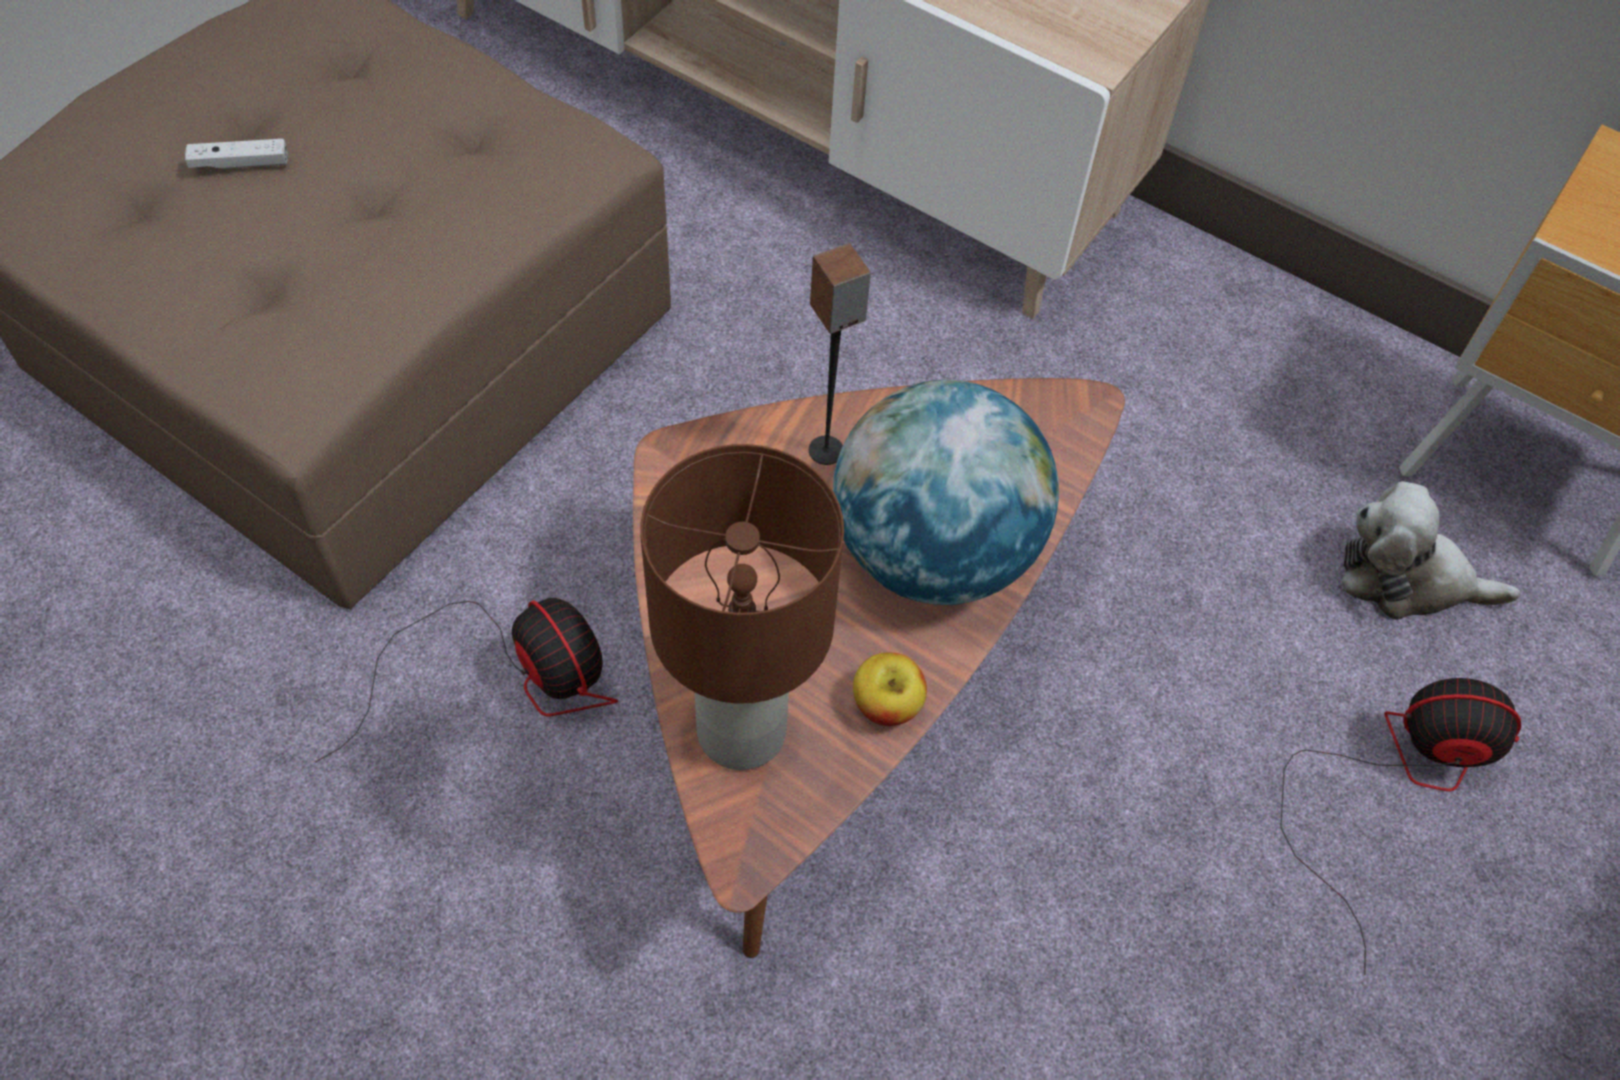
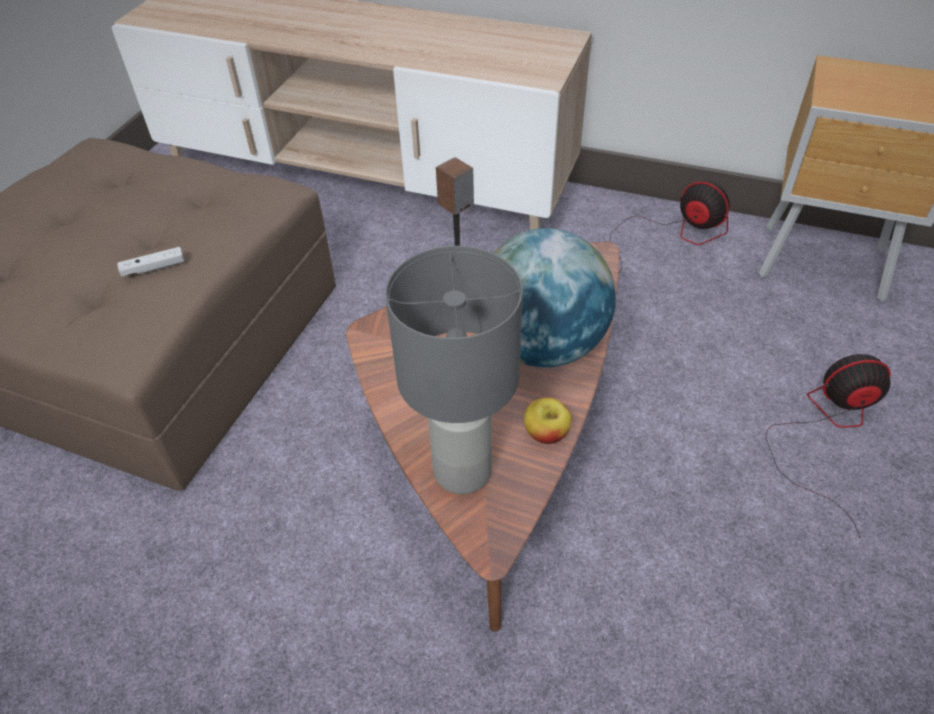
camera: 10 degrees left, 10 degrees down
(240, 163) = (62, 235): white game controller -> white game controller (153, 268)
(510, 676) = (295, 503): fan -> fan (672, 236)
(739, 732) = (461, 472): brown table lamp -> grey table lamp
(1407, 579) = (787, 326): plush toy -> none

